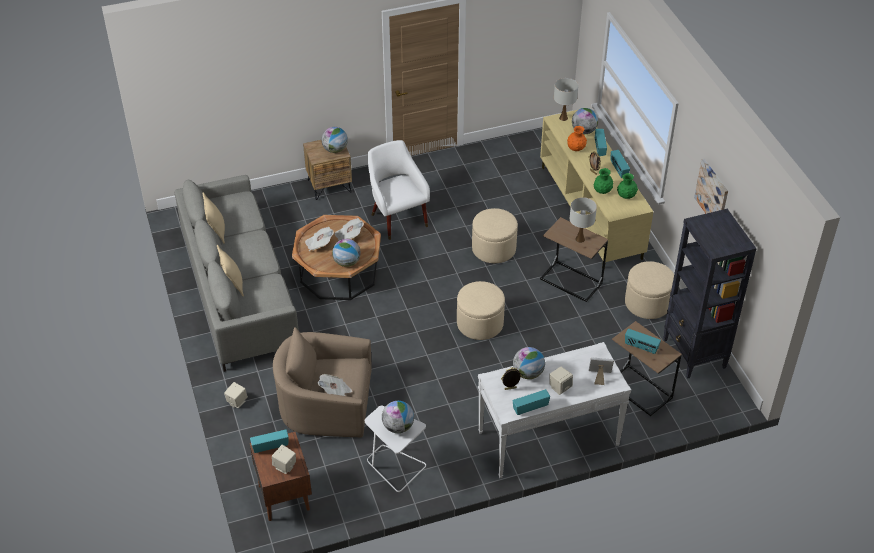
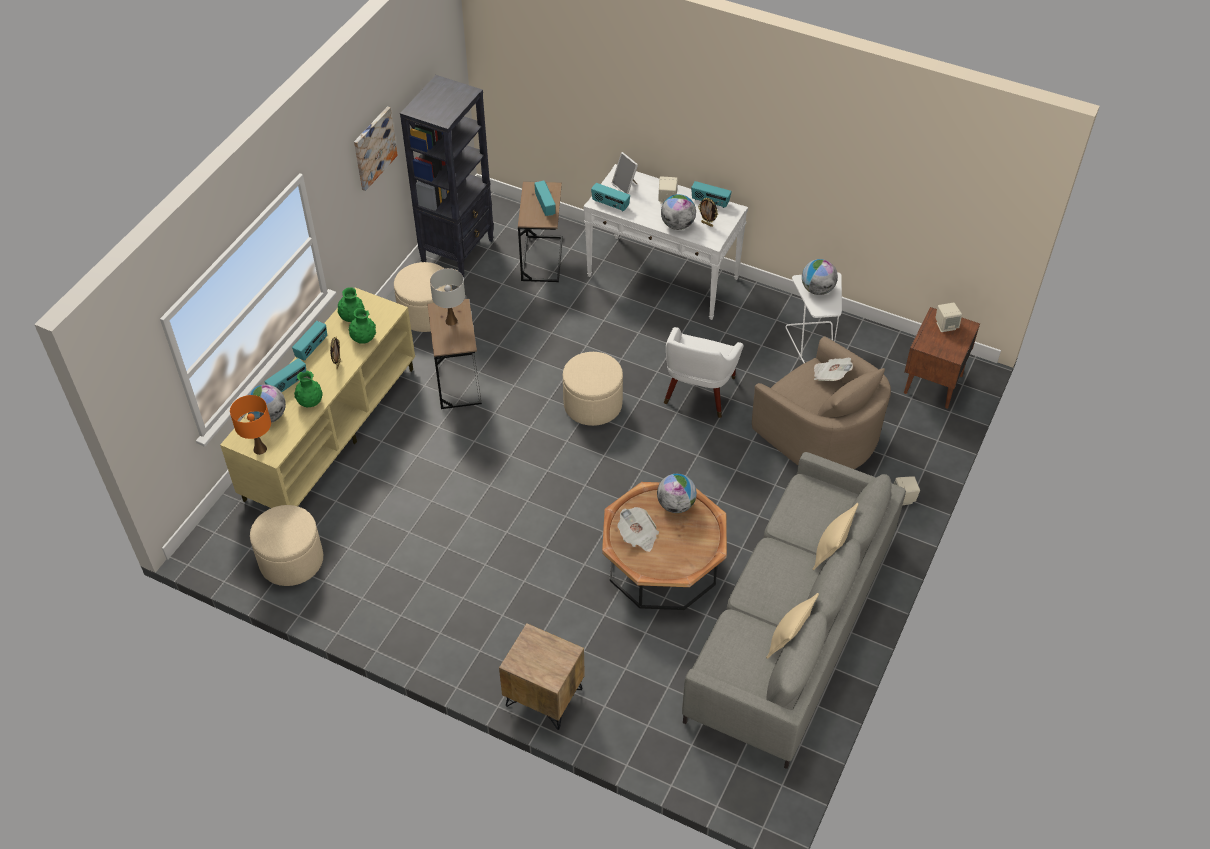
camera: 135 degrees left, 5 degrees up
(270, 446) = (944, 349): radio -> radio (610, 204)
(319, 244) = (681, 550): newspaper -> none
(335, 149) = (532, 648): globe -> none
(398, 217) = (522, 584): white armchair -> white armchair (698, 394)
(493, 249) = (478, 467): beige ottoman -> beige ottoman (291, 560)
(563, 118) = (260, 449): white table lamp -> orange table lamp
(576, 149) = (310, 402): orange vase -> green vase

